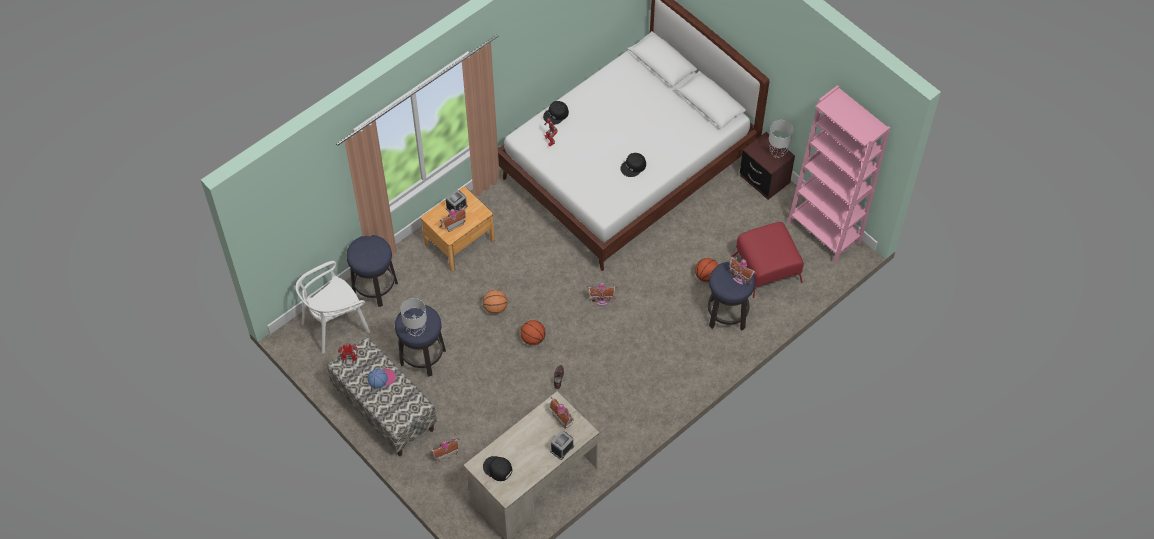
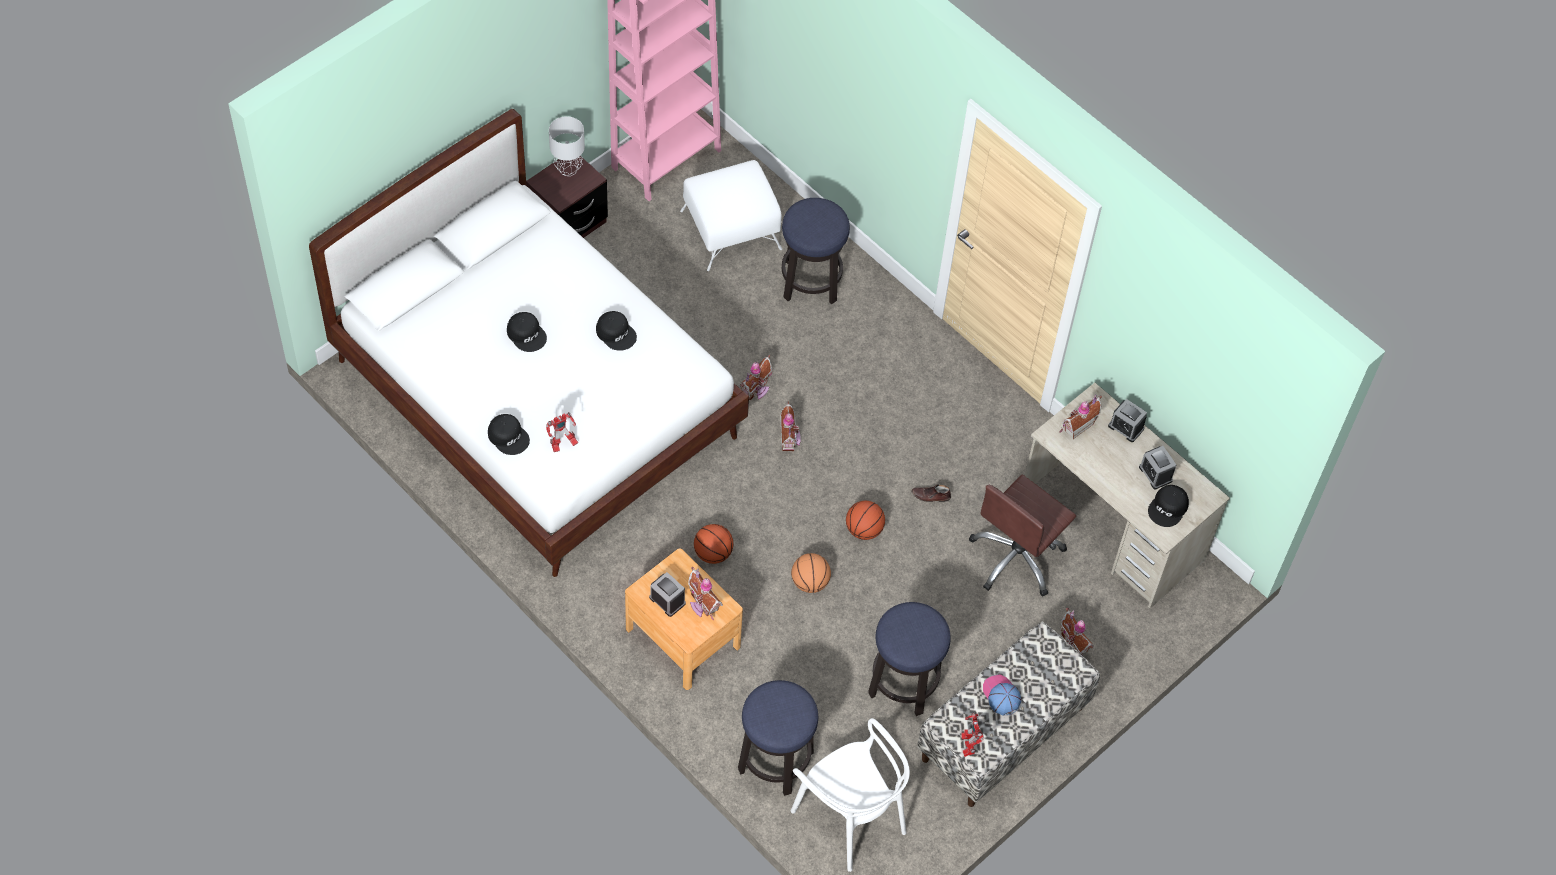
camera: 95 degrees left, 0 degrees up
(416, 330) = (930, 633): grey table lamp -> none
(511, 425) = (1017, 557): none -> brown office chair
(524, 463) = (1155, 474): none -> alarm clock
(631, 122) = (527, 334): none -> black cap
(706, 276) = (745, 304): basketball -> basketball (713, 553)
(740, 277) = (814, 211): toy house -> toy house (756, 390)
(767, 269) = (731, 230): red ottoman -> white ottoman

